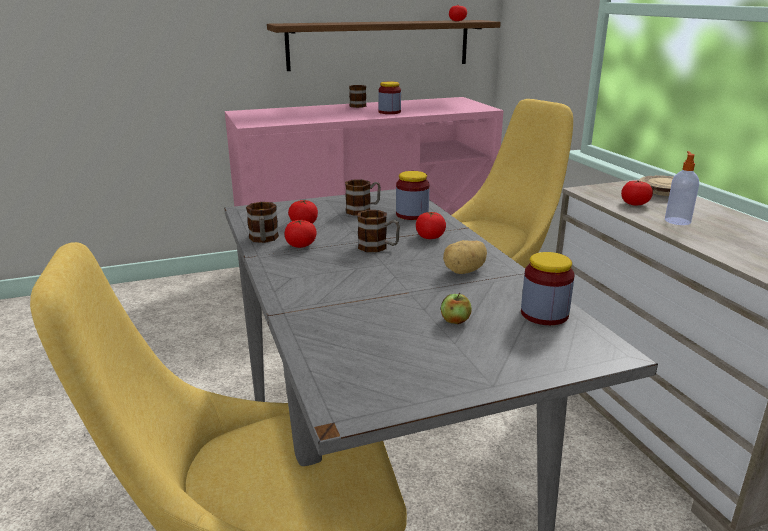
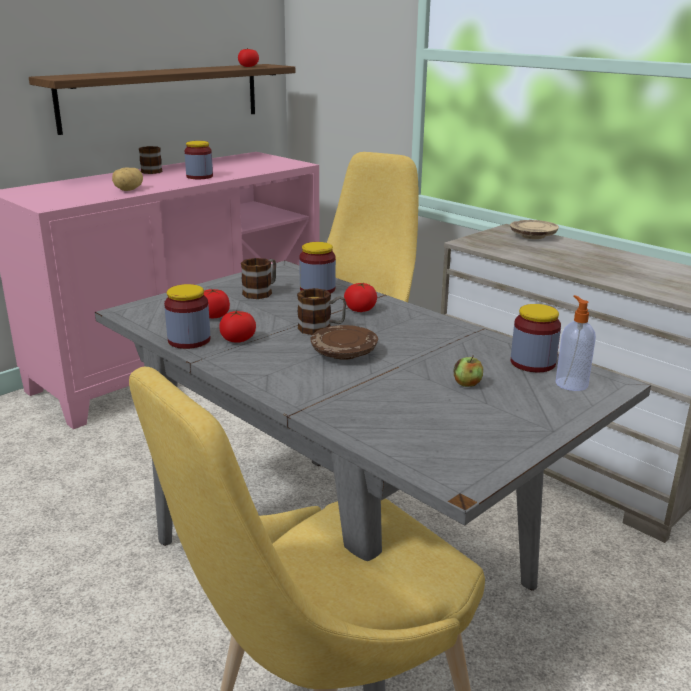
camera: 25 degrees left, 0 degrees up
(263, 239) = (189, 340): mug -> jar
(374, 271) = (344, 353): none -> brown plate
(465, 271) = (428, 337): potato -> potato (129, 190)
(635, 204) = (520, 250): tomato -> none
(677, 221) = (568, 261): soap dispenser -> soap dispenser (571, 383)

